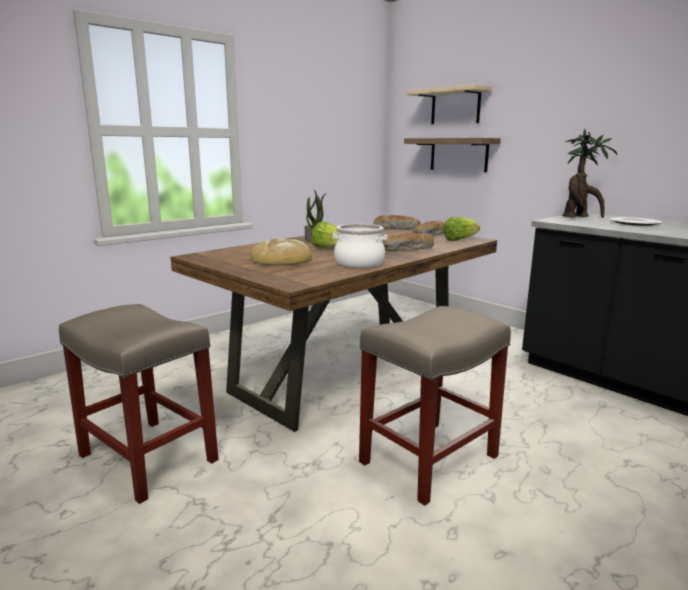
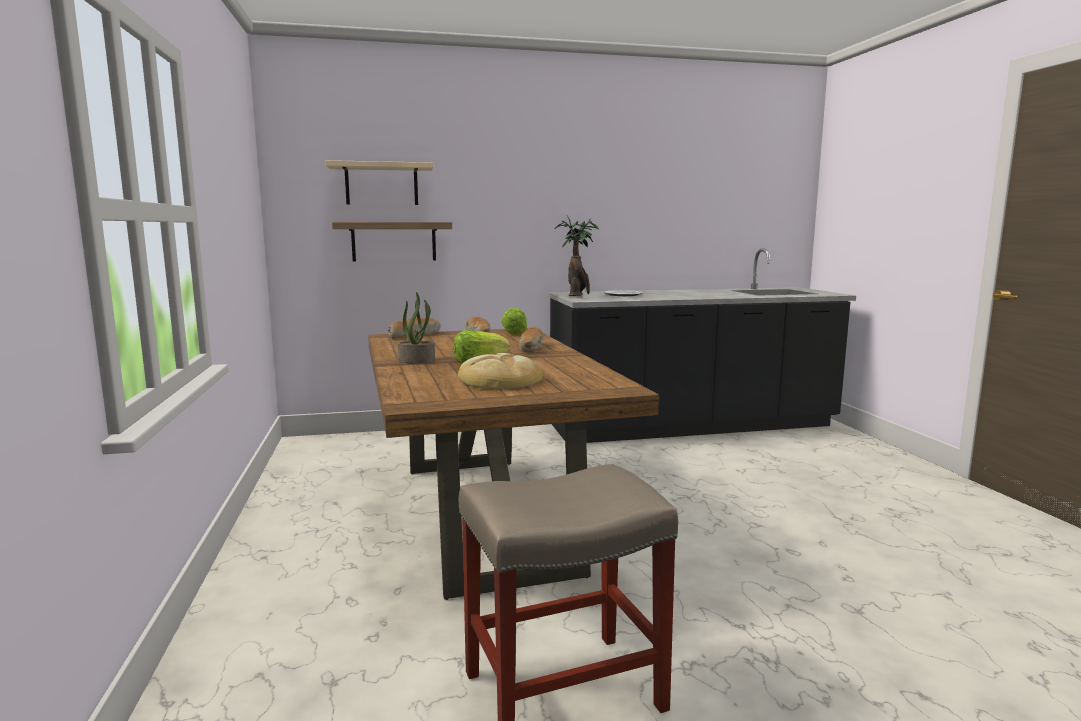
camera: 60 degrees left, 5 degrees down
(359, 263) = (566, 364): cooking pot -> none
(428, 460) = (691, 530): beige stool -> none

